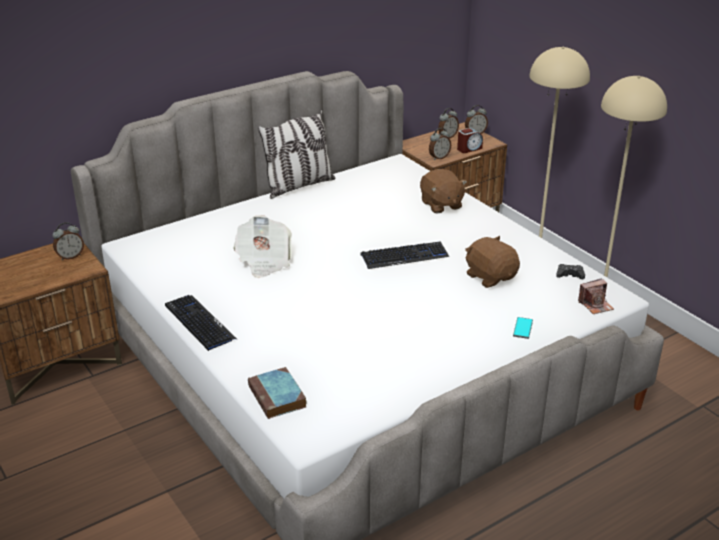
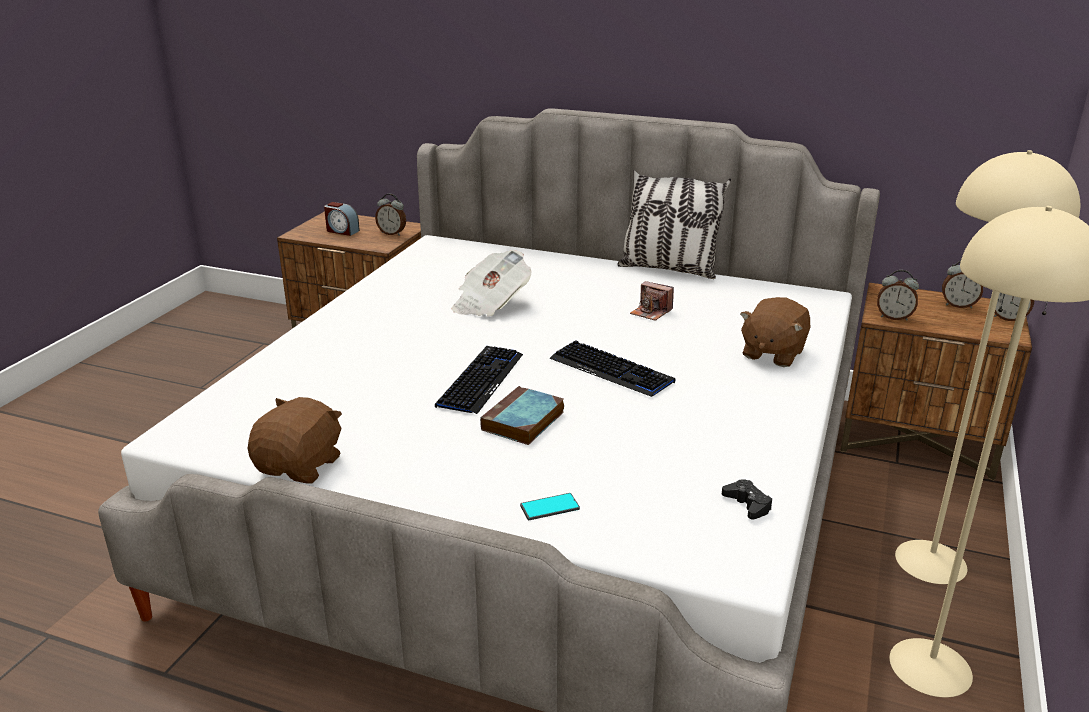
camera: 55 degrees right, 5 degrees down
(199, 323) = (337, 315): keyboard -> keyboard (480, 381)
(278, 397) = (239, 396): book -> book (523, 422)
(469, 149) = (958, 327): alarm clock -> alarm clock (342, 231)
(490, 276) = (648, 442): brown plush toy -> brown plush toy (301, 466)
(595, 305) = (695, 554): camera -> camera (651, 312)

